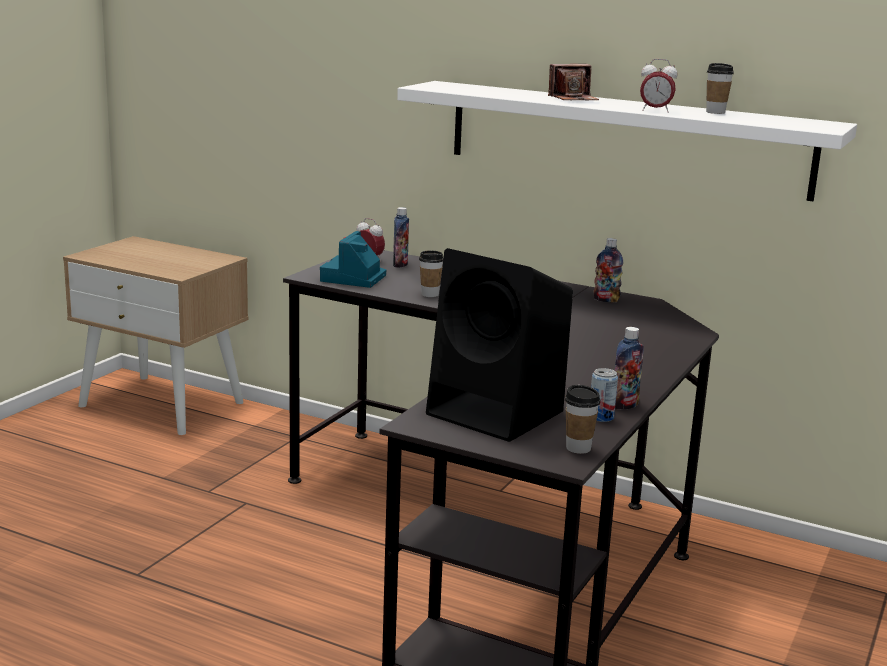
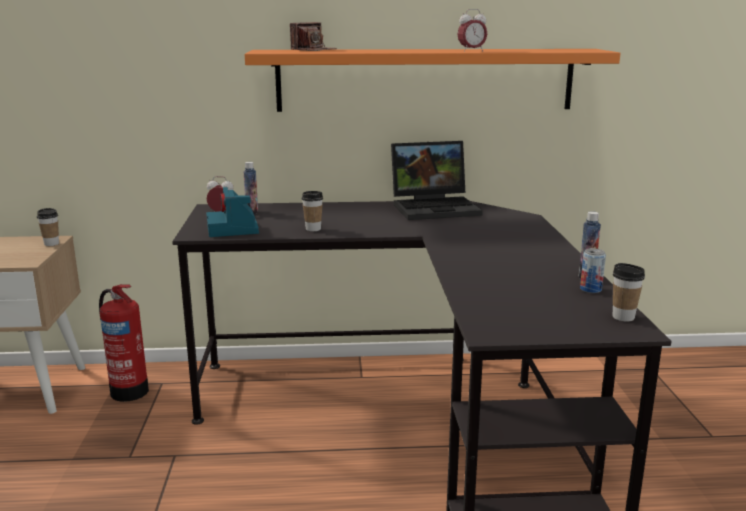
camera: 30 degrees left, 0 degrees up
(261, 434) = (128, 390): none -> fire extinguisher
(499, 413) = (526, 306): black speaker -> none
(573, 99) = (393, 50): camera -> camera (313, 50)
(606, 300) = (436, 207): bottle -> laptop
(625, 138) = (425, 80): white shelf -> orange shelf
(715, 112) = (505, 49): cup -> cup (51, 244)

